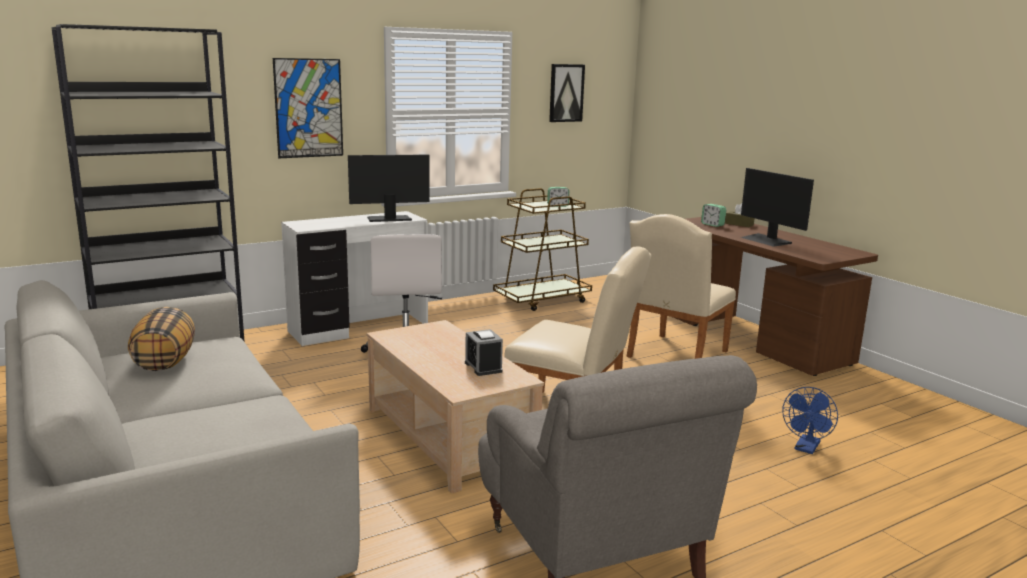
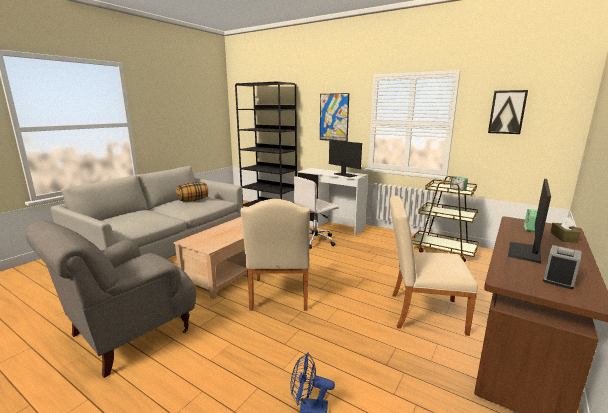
camera: 65 degrees right, 0 degrees up
(483, 367) = (220, 239): alarm clock -> alarm clock (558, 279)

